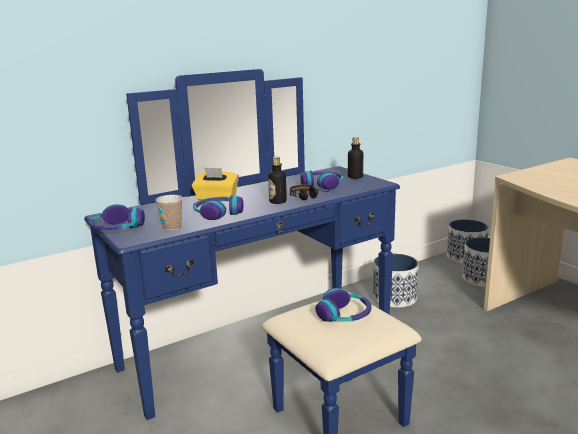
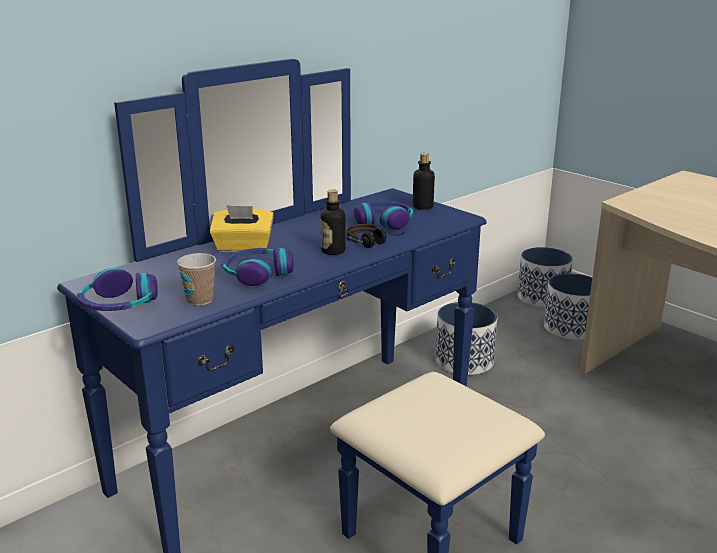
camera: 10 degrees left, 5 degrees up
(344, 315) = (443, 408): headphones -> none

